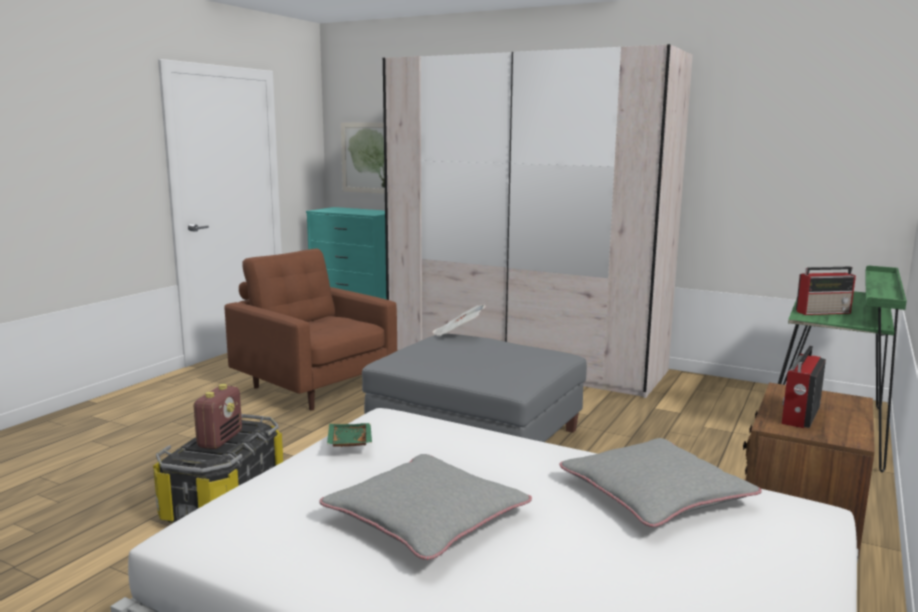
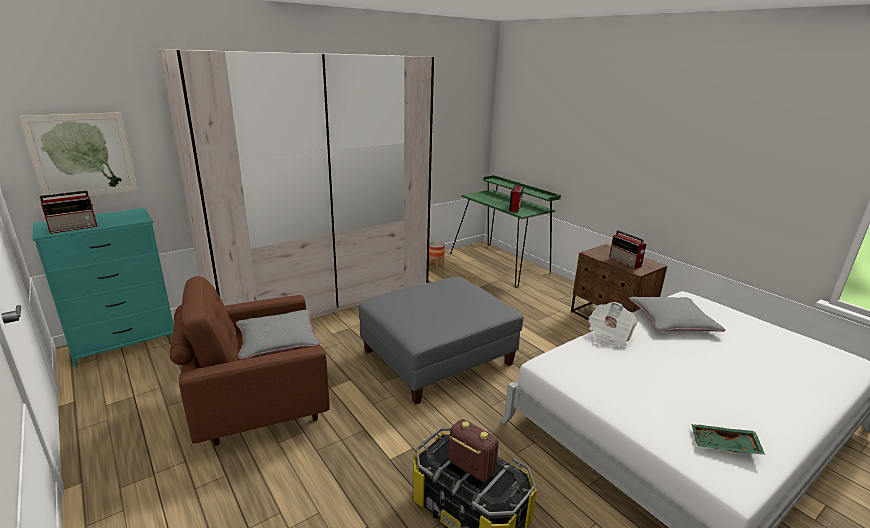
camera: 65 degrees left, 10 degrees up
(335, 211) = (75, 228): none -> radio
(348, 443) = (591, 390): green tray -> green tray (724, 446)
(426, 517) = (702, 386): grey pillow -> grey pillow (278, 340)
(457, 334) = (384, 297): newspaper -> newspaper (608, 336)
(716, 390) = (435, 265): none -> planter

